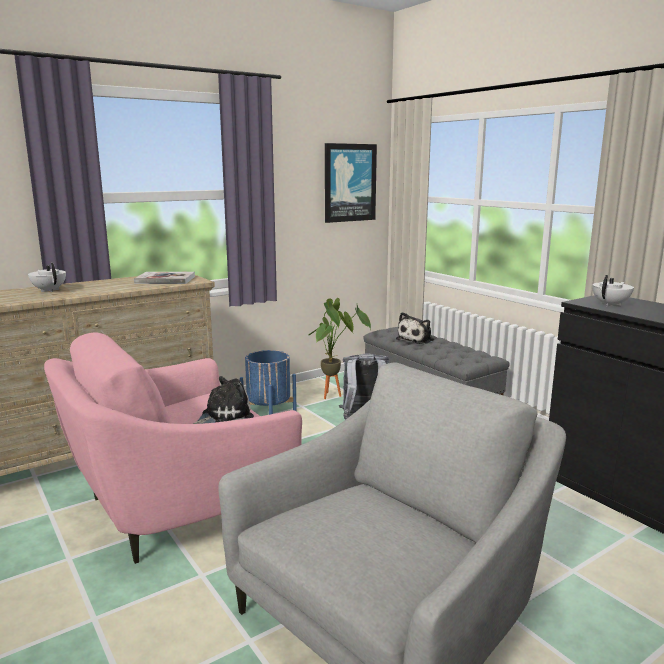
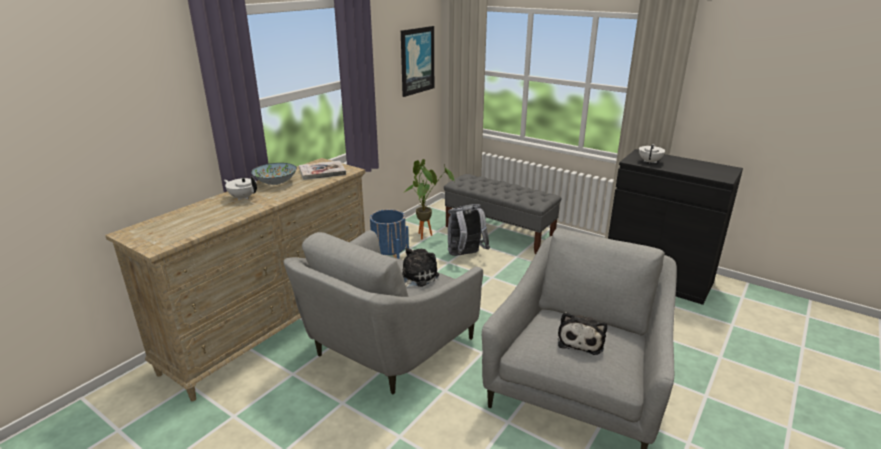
camera: 20 degrees left, 10 degrees up
(103, 283) = (275, 182): none -> bowl
(179, 506) = (386, 346): pink armchair -> grey armchair
(416, 339) = (487, 185): plush toy -> plush toy (581, 340)

